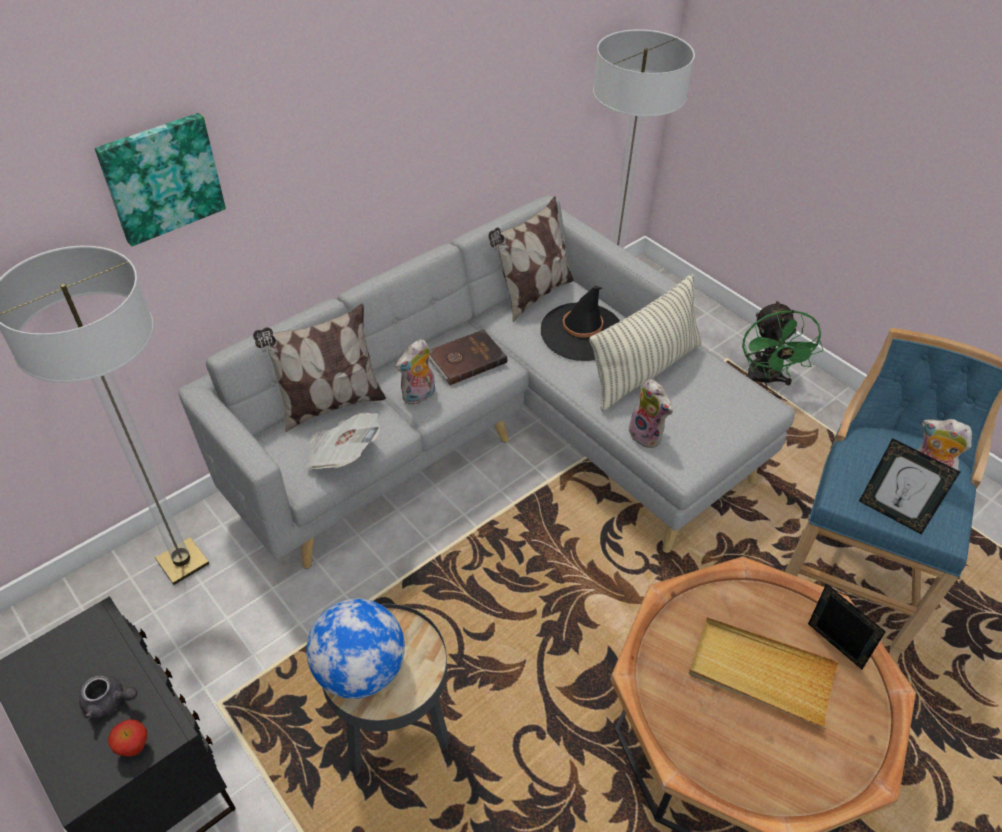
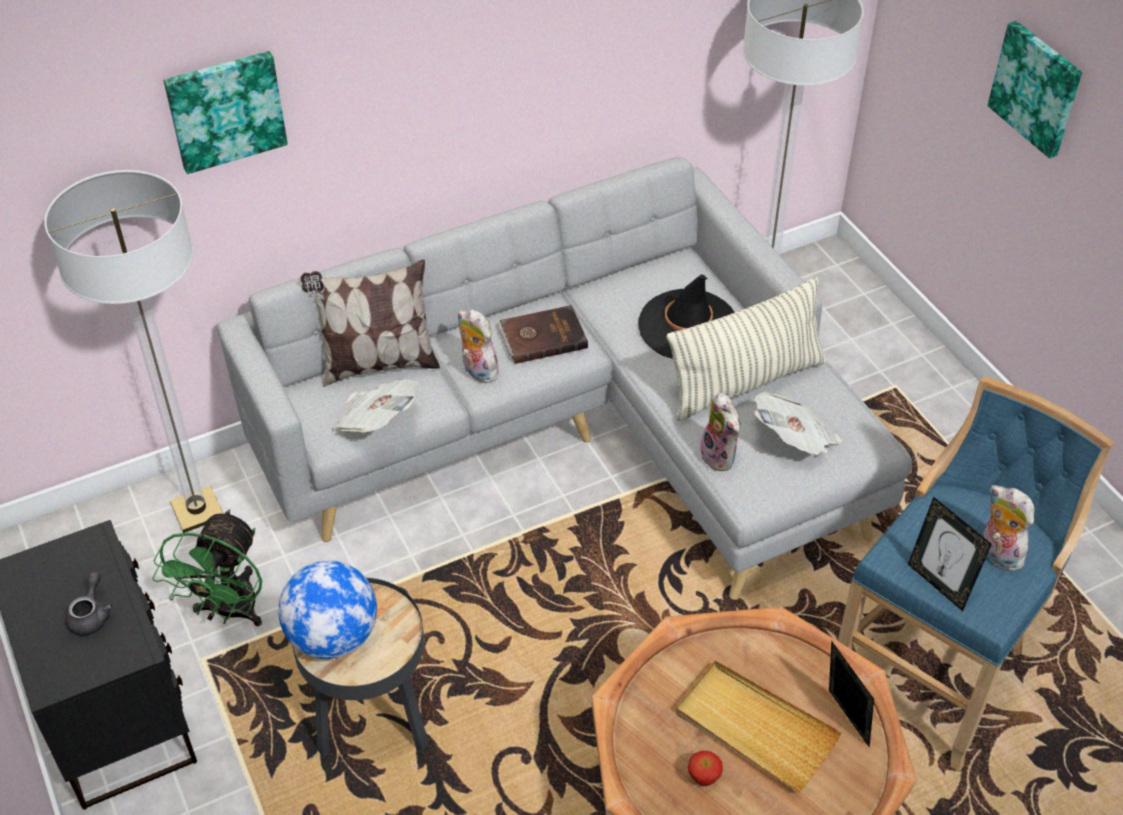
camera: 15 degrees right, 0 degrees up
(109, 702) = (91, 615): grey teapot -> grey teapot turned 105 degrees counterclockwise
(135, 748) = (106, 659): apple -> apple (703, 779)
(419, 396) = (477, 371): plush toy -> plush toy turned 75 degrees clockwise
(532, 295) = (644, 272): pillow -> none
(702, 411) = (795, 440): none -> newspaper
(764, 380) = (933, 420): green fan -> green fan (229, 612)
(844, 94) = (1037, 88): none -> picture

